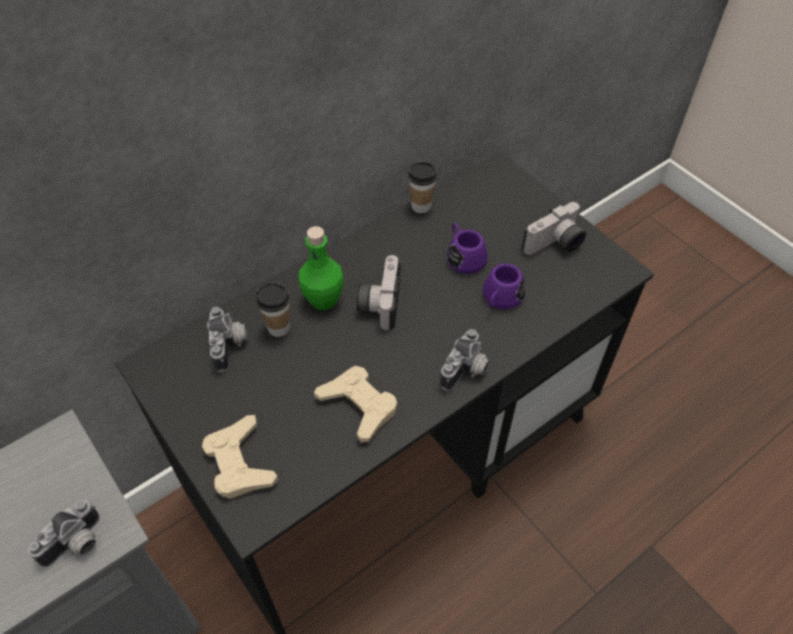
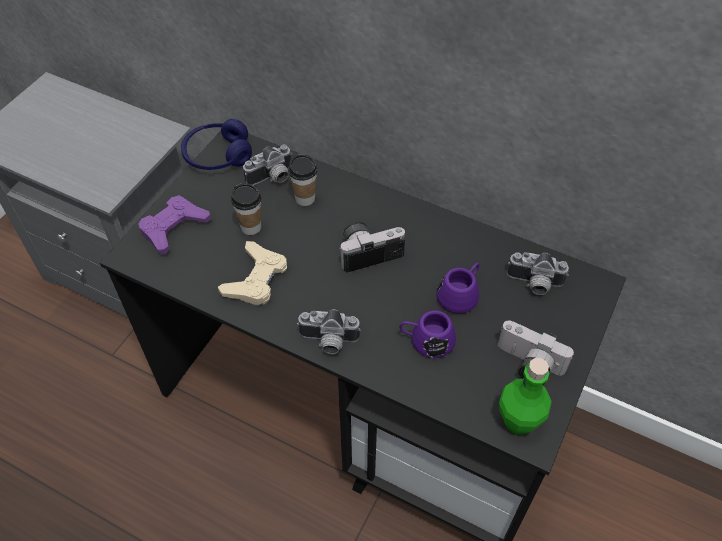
camera: 65 degrees right, 0 degrees up
(76, 545) = (91, 179): camera -> camera (534, 284)
(159, 385) = (217, 155): none -> blue headphones
(239, 462) = (174, 228): beige game controller -> purple game controller
(323, 299) = (349, 214): green bottle -> green bottle (518, 420)
(421, 206) = (501, 239): cup -> cup (251, 227)

